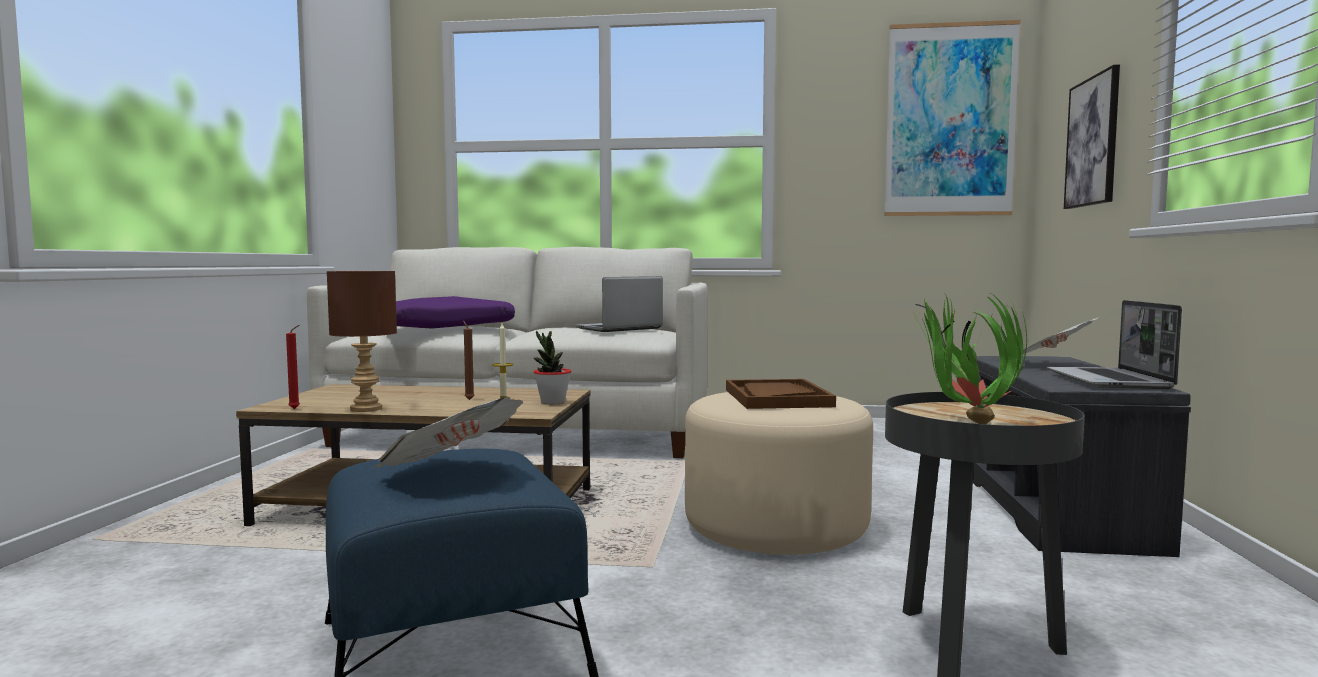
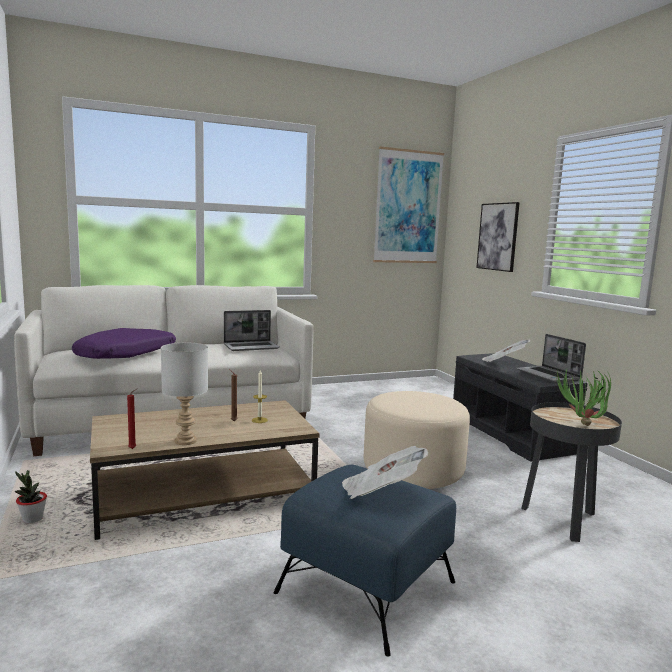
camera: 30 degrees left, 5 degrees up
(365, 409) = (185, 441): brown table lamp -> grey table lamp
(552, 402) = (290, 416): potted plant -> potted plant (32, 519)
(618, 328) = (252, 347): laptop -> laptop turned 135 degrees counterclockwise
(777, 398) = (416, 400): brown tray -> none

